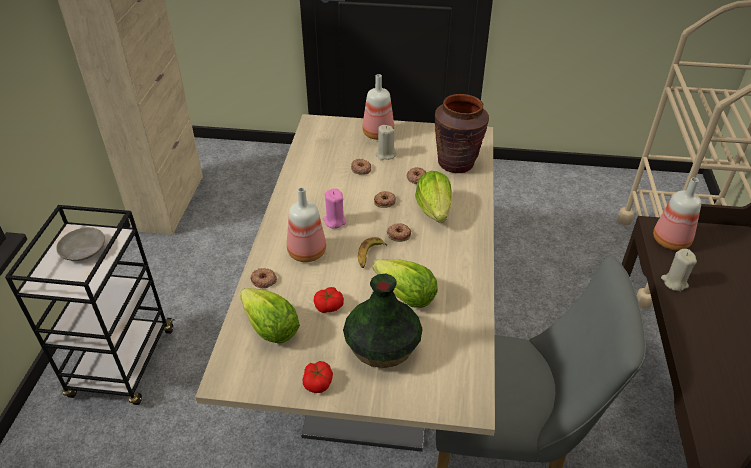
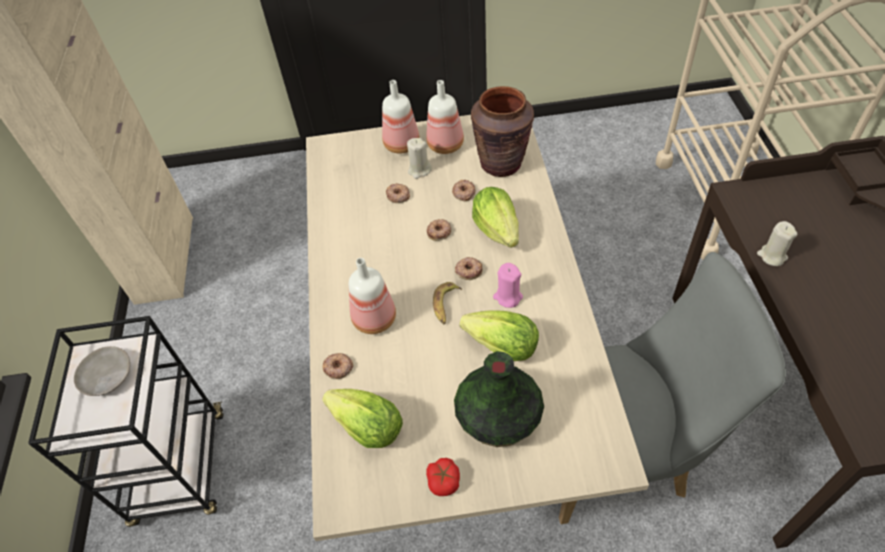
camera: 10 degrees left, 10 degrees up
(329, 306) = (422, 381): tomato -> none
(334, 221) = (391, 271): pink candle -> pink candle (508, 297)
(672, 241) = (755, 206): bottle -> bottle (446, 145)

